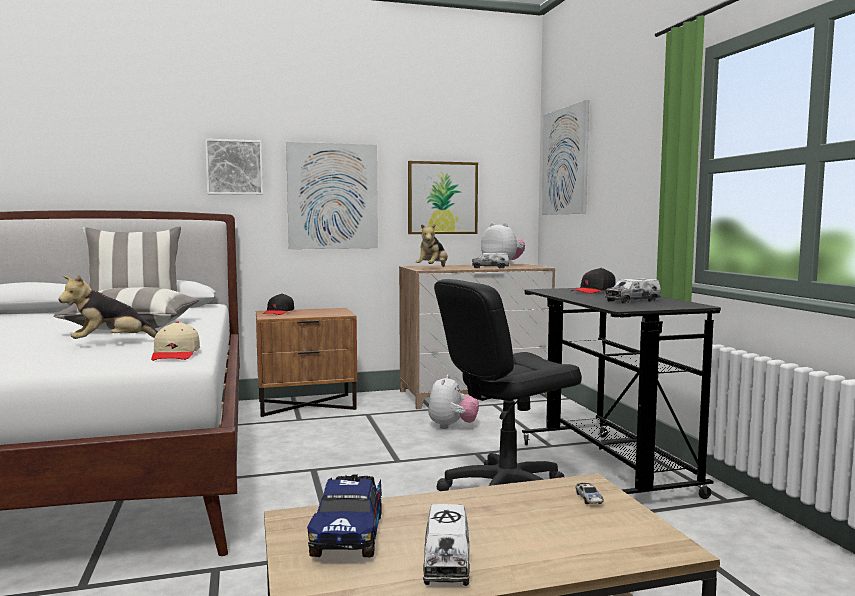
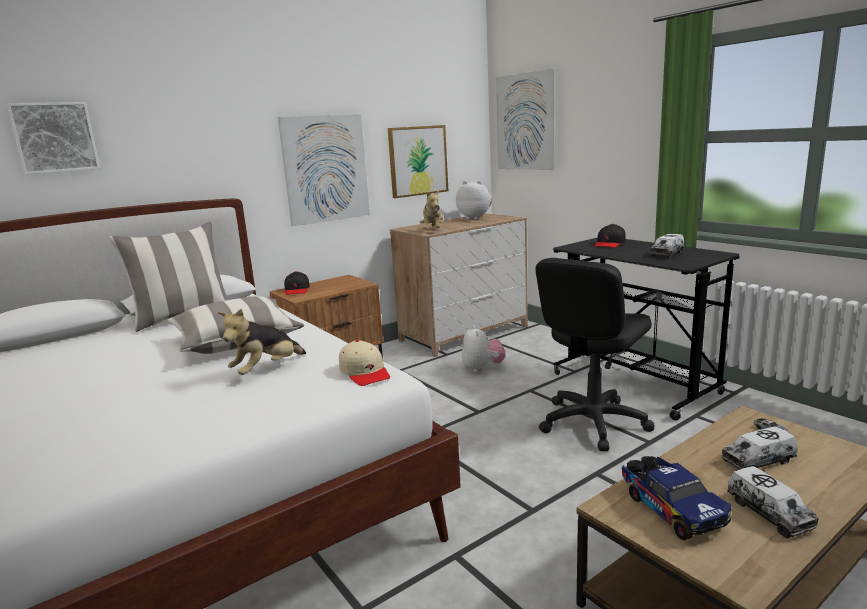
camera: 20 degrees left, 10 degrees up
(234, 167) = (230, 148): picture -> picture (55, 137)
(490, 267) = (476, 223): toy truck -> toy truck (758, 461)

